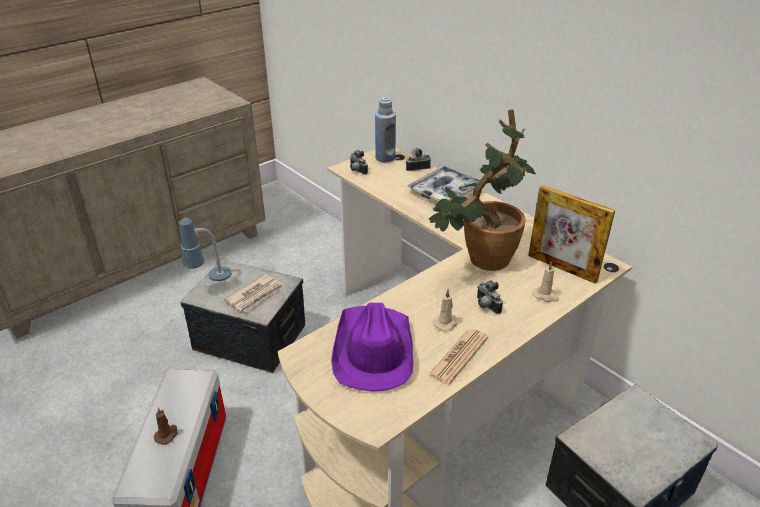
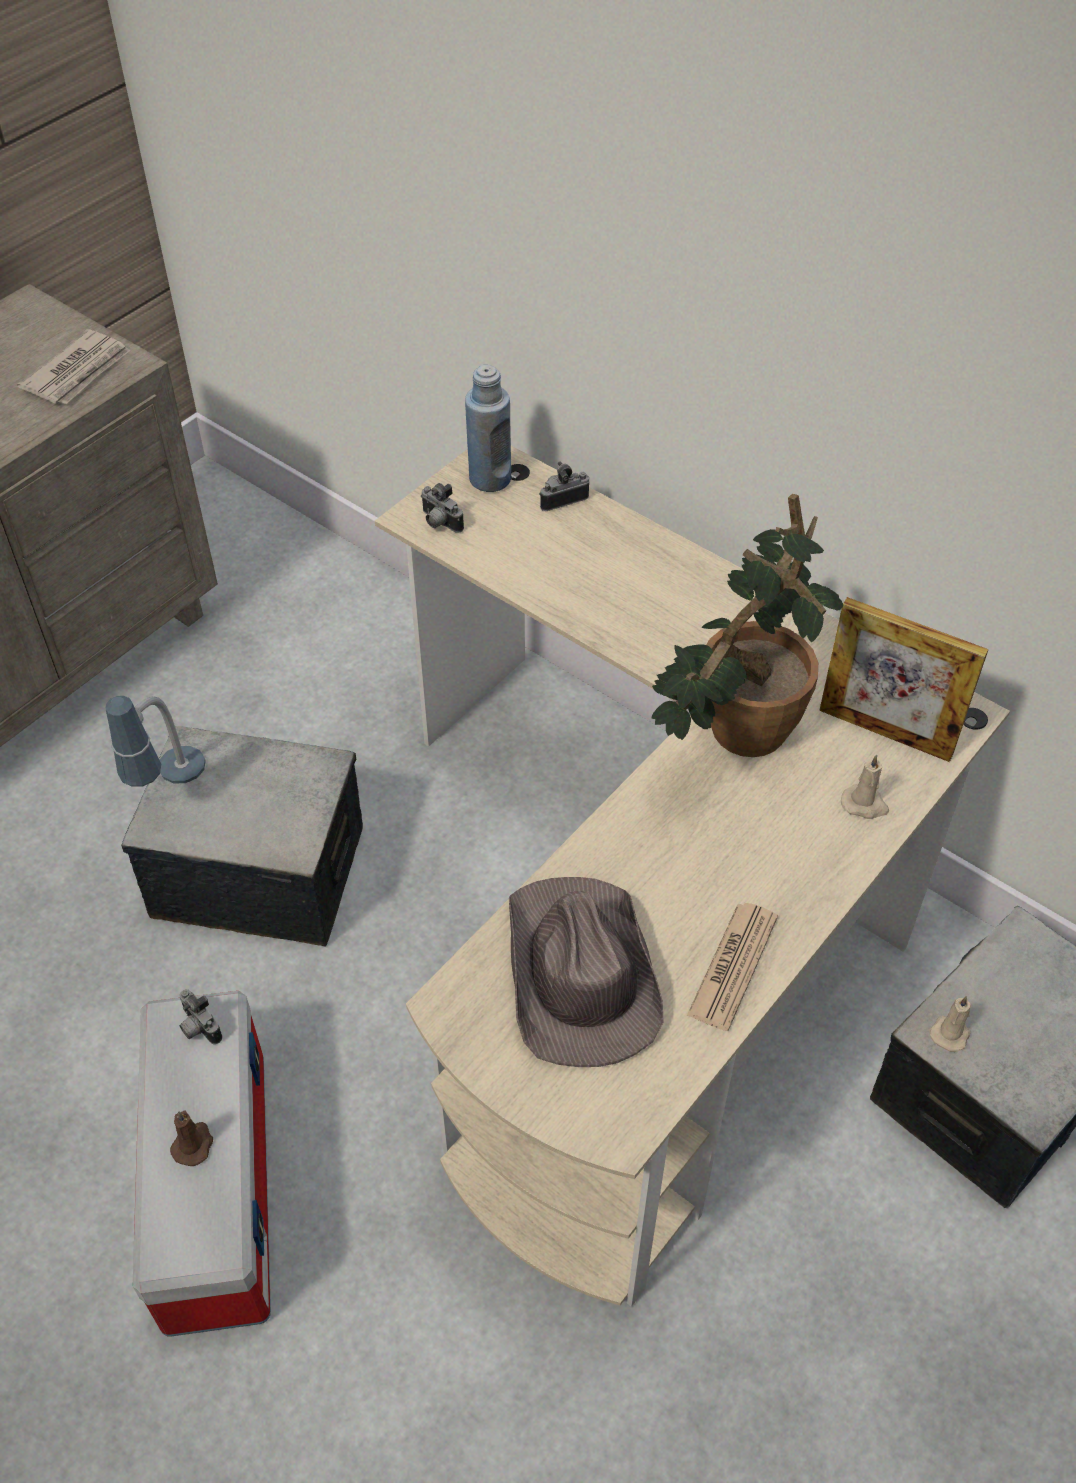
camera: 10 degrees left, 15 degrees up
(256, 295) = (271, 807): newspaper -> newspaper (78, 372)
(373, 349) = (579, 974): purple hat -> brown hat
(445, 192) = (633, 561): tray -> none
(446, 323) = (696, 893): beige candle -> beige candle (950, 1032)
(486, 306) = (761, 844): camera -> camera (198, 1027)

